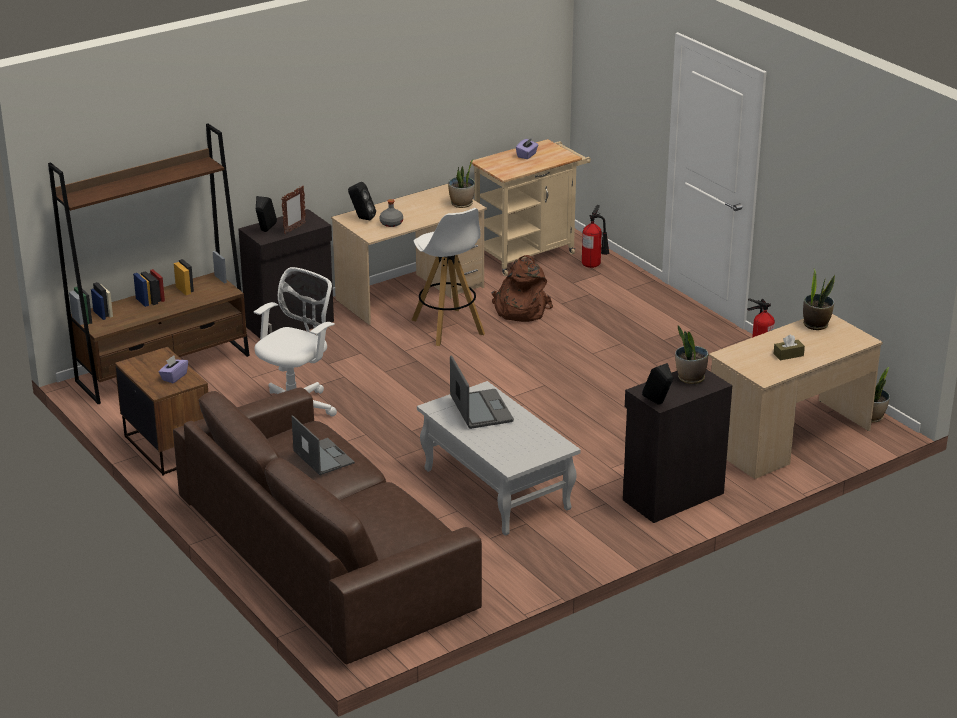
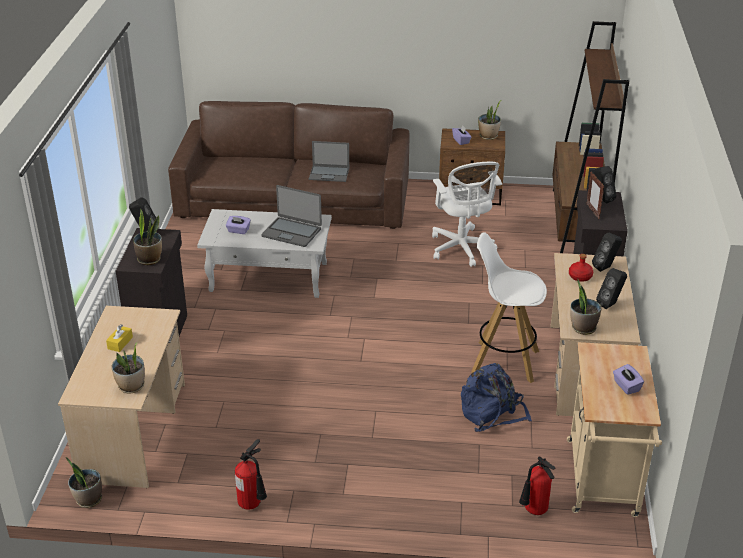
camera: 130 degrees right, 5 degrees up
(142, 366) = (488, 136): none -> potted plant
(391, 223) = (580, 276): grey bottle -> red bottle
(414, 203) = (610, 304): none -> black speaker
(519, 310) = (492, 413): brown backpack -> blue backpack
(522, 440) = (238, 231): none -> purple tissue box
(788, 355) = (120, 343): brown tissue box -> yellow tissue box

